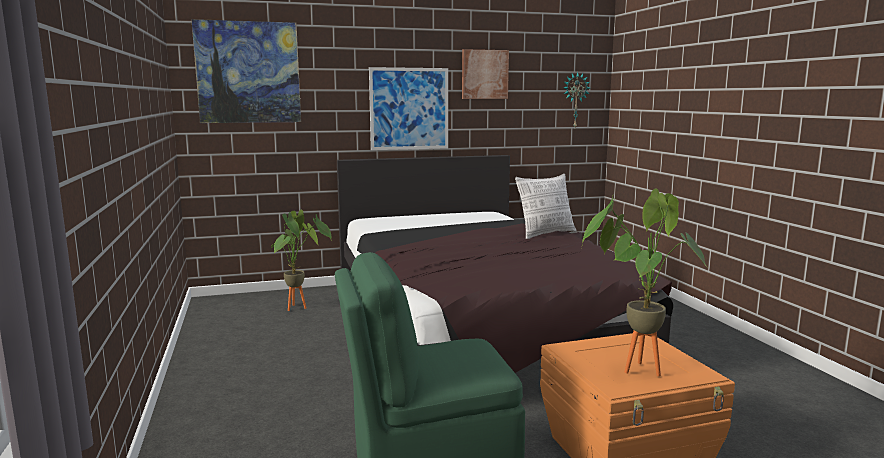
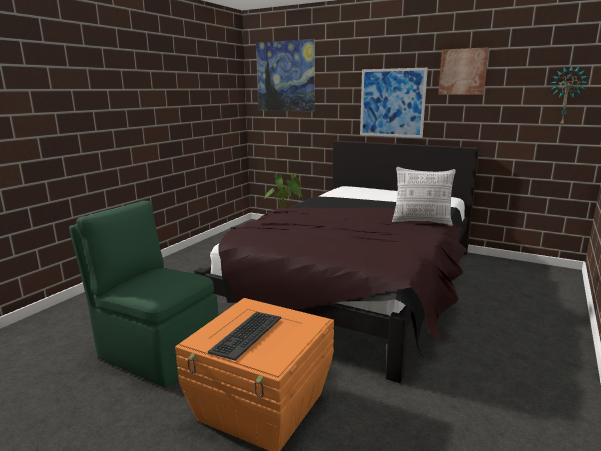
camera: 45 degrees right, 5 degrees up
(633, 367) = (246, 334): potted plant -> keyboard

